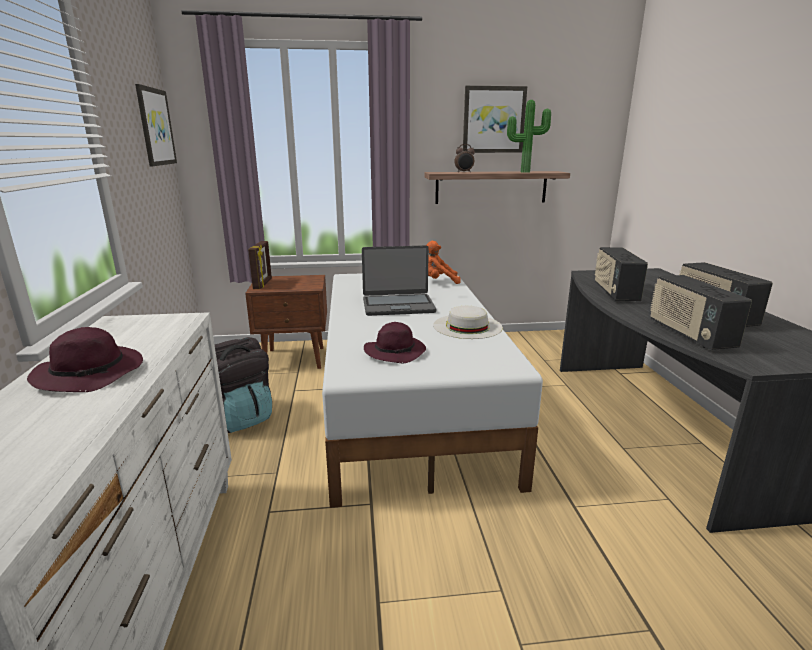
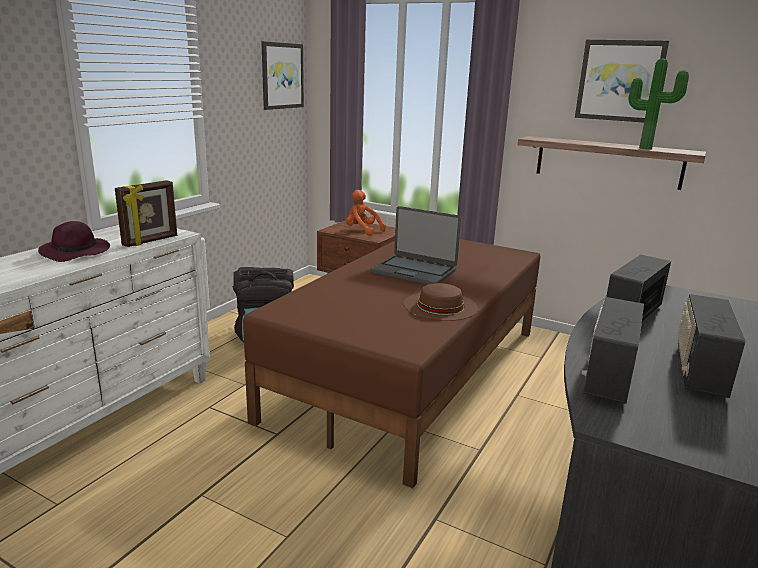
camera: 35 degrees right, 0 degrees up
(263, 284) = (341, 227): picture frame -> picture frame (151, 241)
(396, 352) = (338, 307): purple hat -> none
(410, 399) = (412, 372): white bed -> brown bed
(439, 282) = (498, 260): orange plush toy -> orange plush toy (362, 231)
(464, 172) = (567, 140): alarm clock -> none
(467, 326) = (440, 306): white hat -> brown hat

